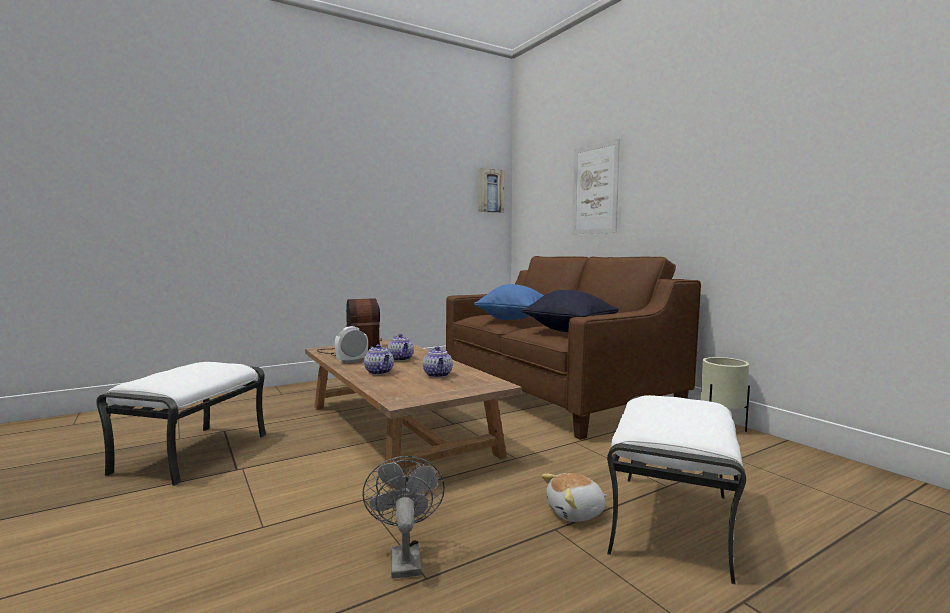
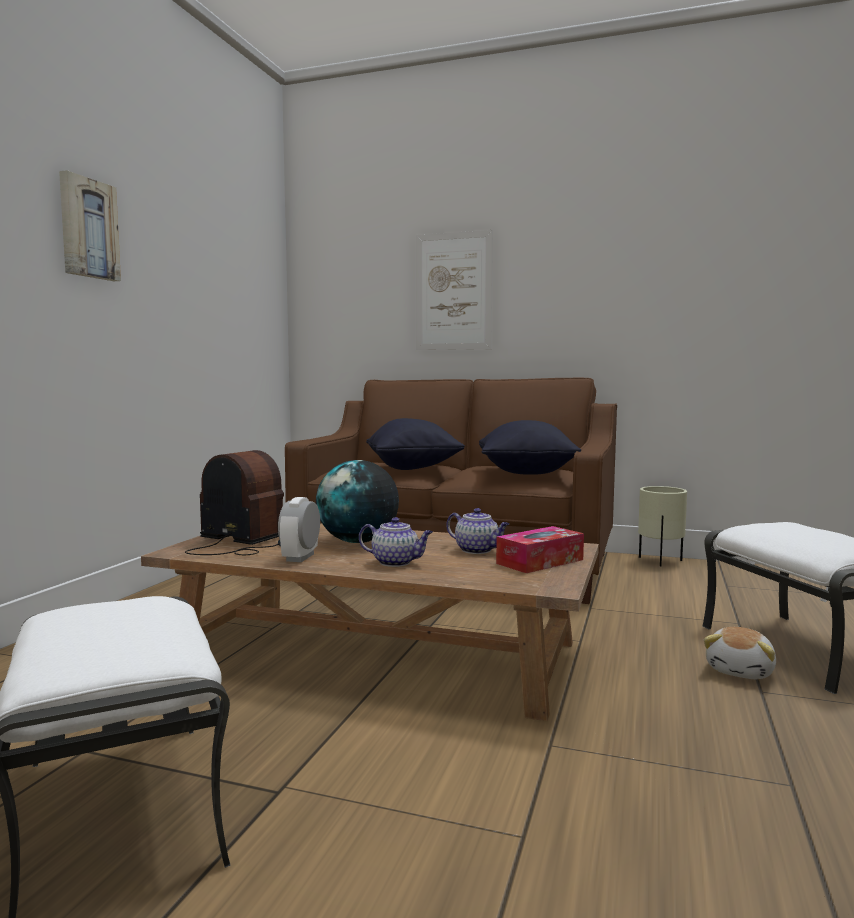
camera: 40 degrees left, 0 degrees up
(401, 359) = (358, 541): teapot -> globe
(404, 557) = (733, 779): grey fan -> none
(446, 388) = (540, 561): none -> tissue box
(490, 191) = (267, 281): picture -> picture (87, 229)
(514, 319) = (413, 468): blue pillow -> black pillow

